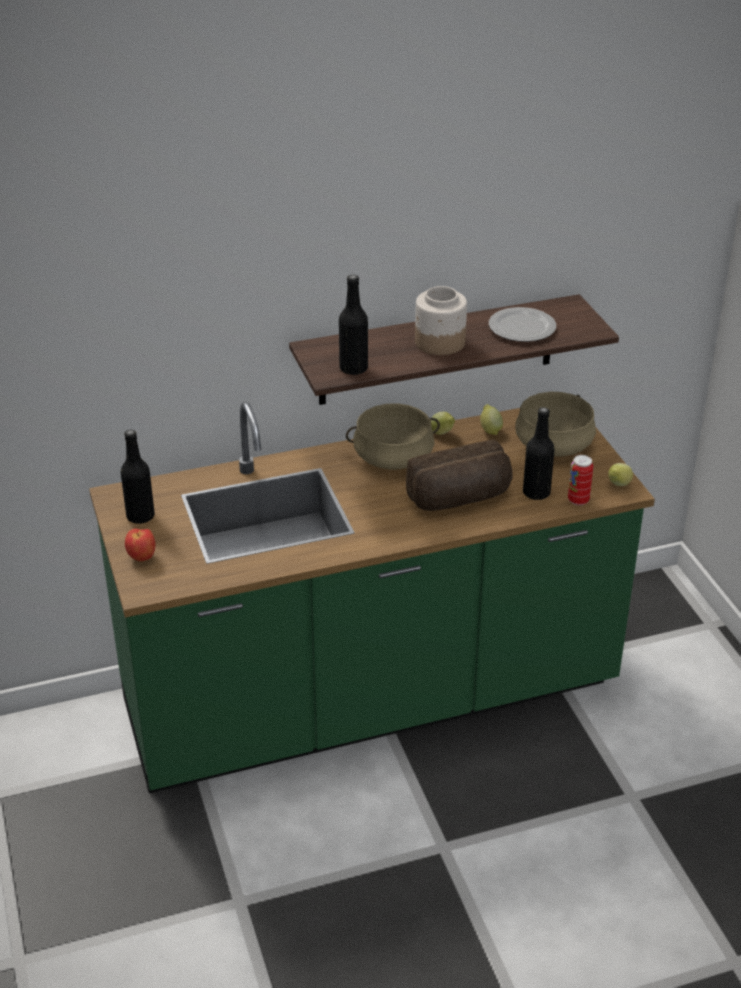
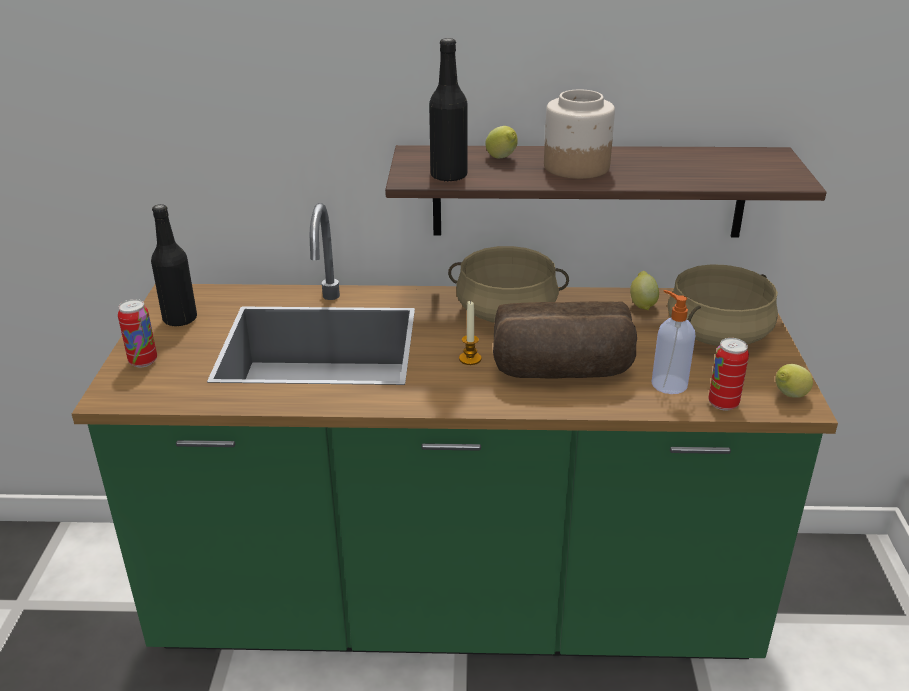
camera: 20 degrees right, 5 degrees down
(142, 558) = (143, 361): apple -> can
(389, 503) = (470, 359): none -> candle
(442, 433) = (580, 298): lemon -> lemon (502, 158)
(520, 328) = (692, 167): plate -> none
(536, 493) = (668, 384): black bottle -> soap dispenser

